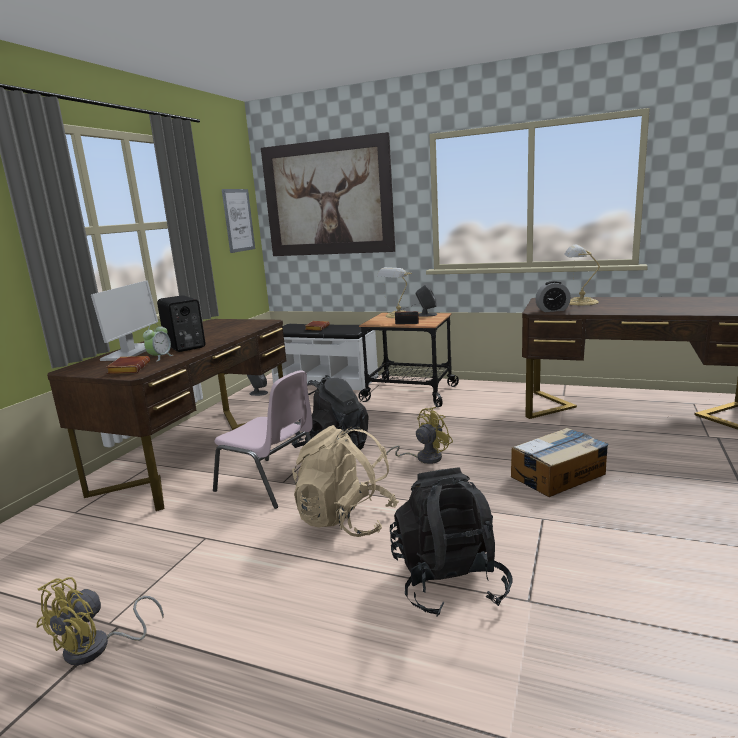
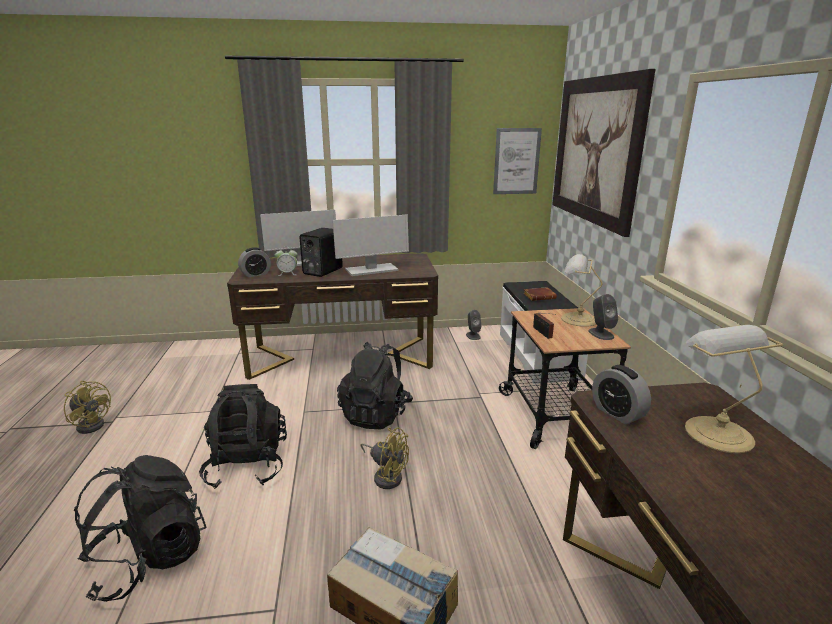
camera: 60 degrees right, 5 degrees up
(97, 648) = (92, 424): yellow fan -> yellow fan turned 150 degrees counterclockwise
(128, 369) = (255, 274): brown book -> alarm clock
(222, 333) = (371, 270): none -> monitor
(271, 483) = (300, 407): pink chair -> none
(346, 520) = (247, 466): beige backpack -> black backpack

